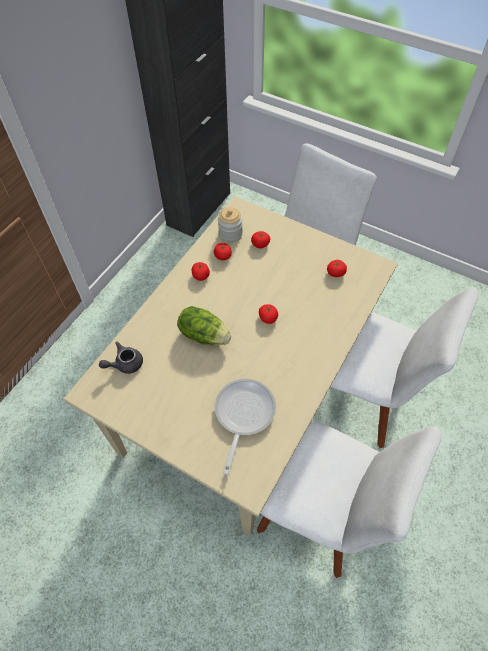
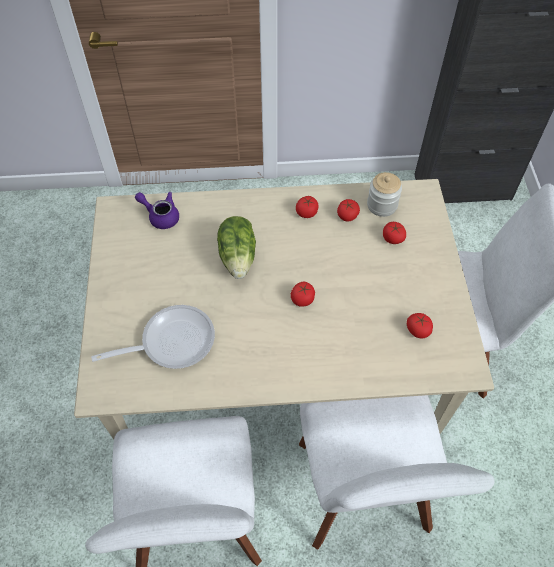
camera: 55 degrees right, 0 degrees up
(125, 364) = (161, 216): grey teapot -> purple teapot

